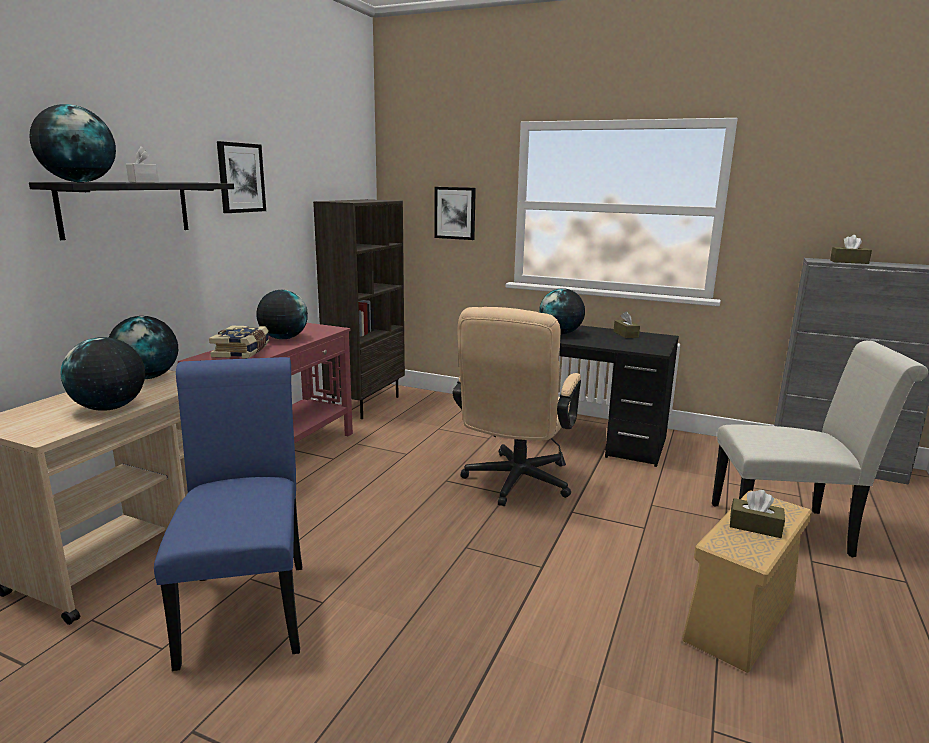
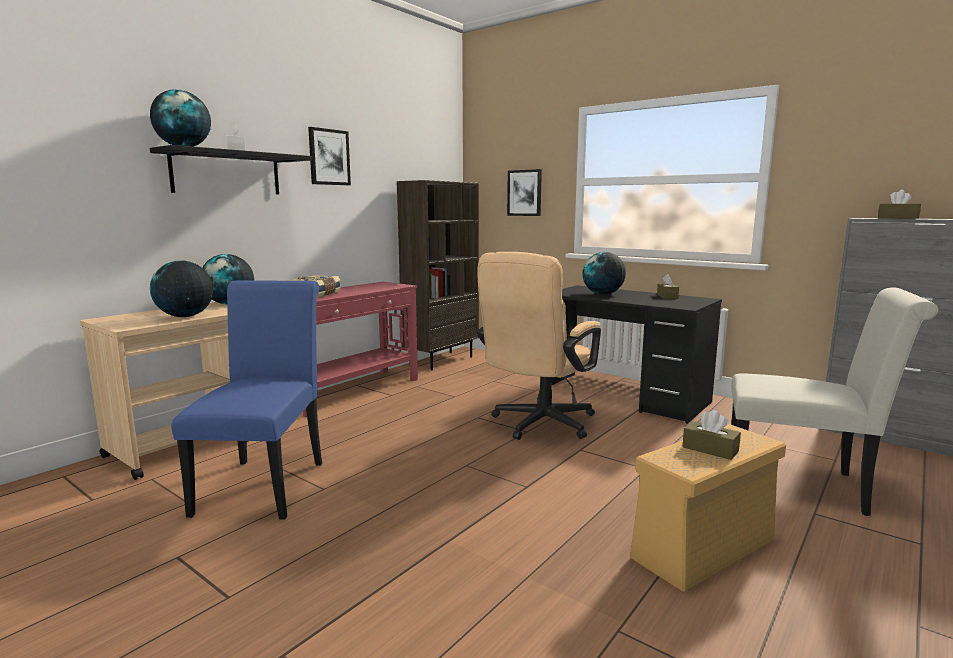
camera: 15 degrees right, 5 degrees down
(283, 338) = (356, 289): globe -> none

